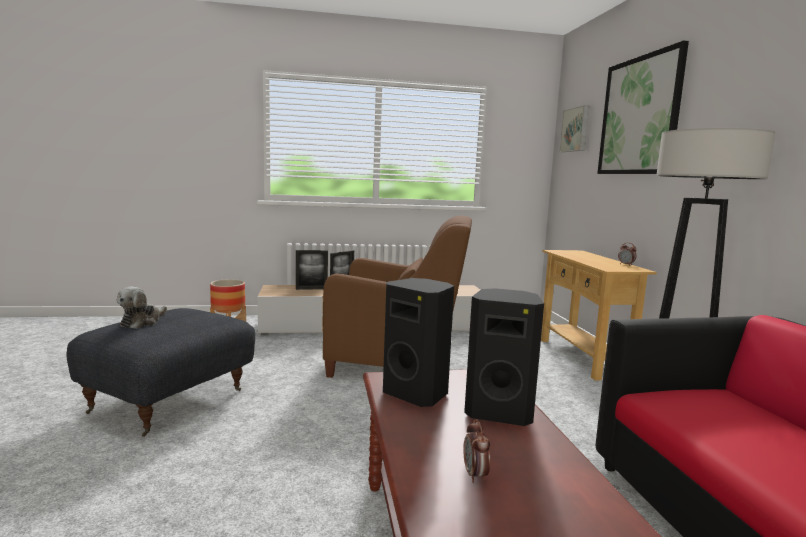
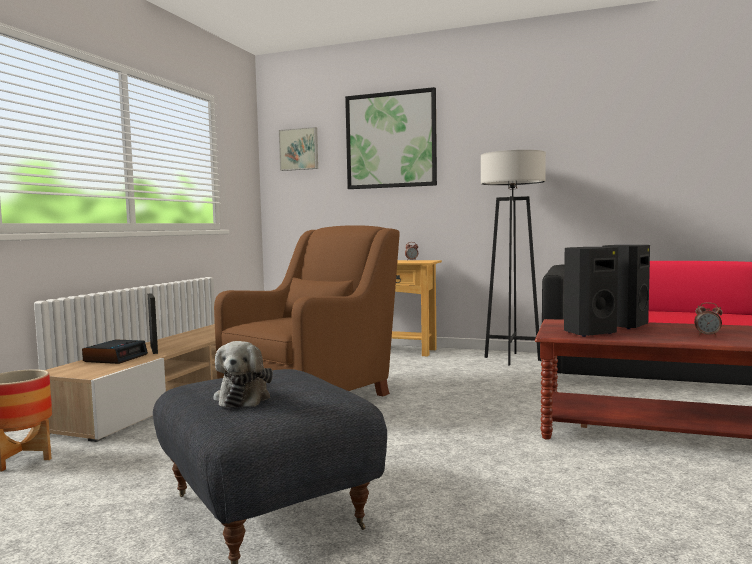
camera: 60 degrees left, 5 degrees down
(142, 322) = (244, 397): plush toy -> plush toy turned 45 degrees clockwise
(311, 289) = (115, 358): picture frame -> alarm clock

